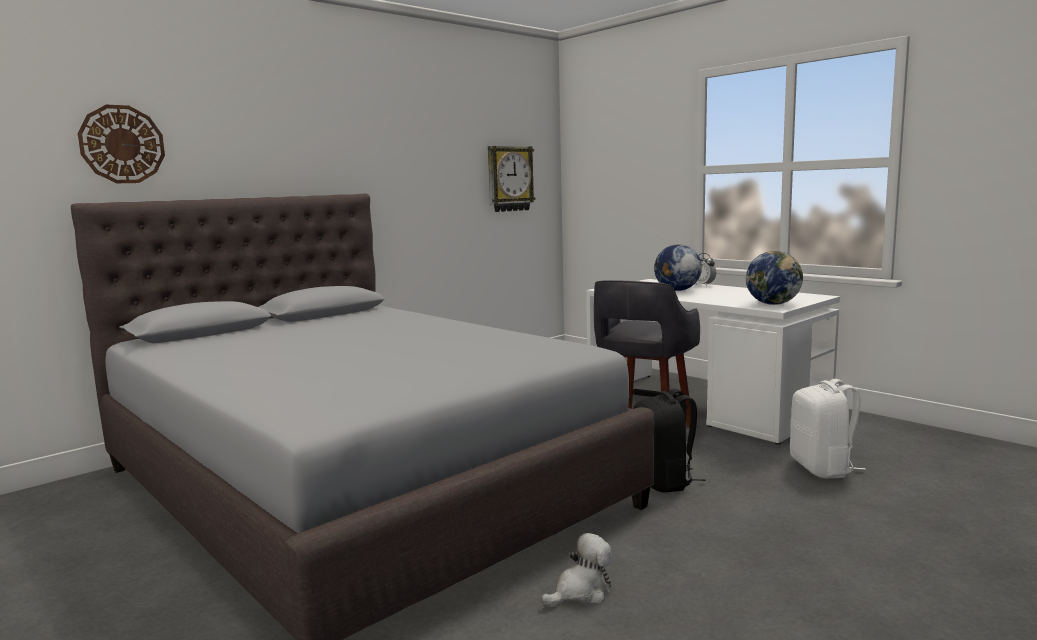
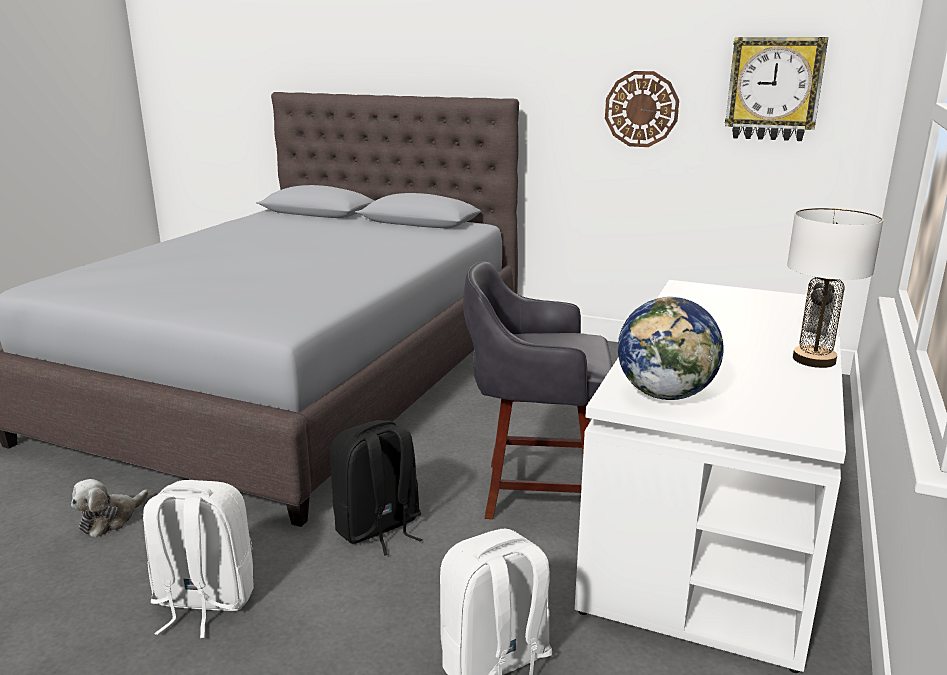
camera: 65 degrees right, 10 degrees up
(122, 144) = (318, 42): wall clock -> wall clock (641, 109)
(581, 592) = (110, 519): plush toy -> plush toy turned 90 degrees clockwise
(677, 290) = (730, 324): globe -> none
(736, 288) = (814, 360): none -> table lamp
(737, 549) = (203, 601): none -> white backpack

